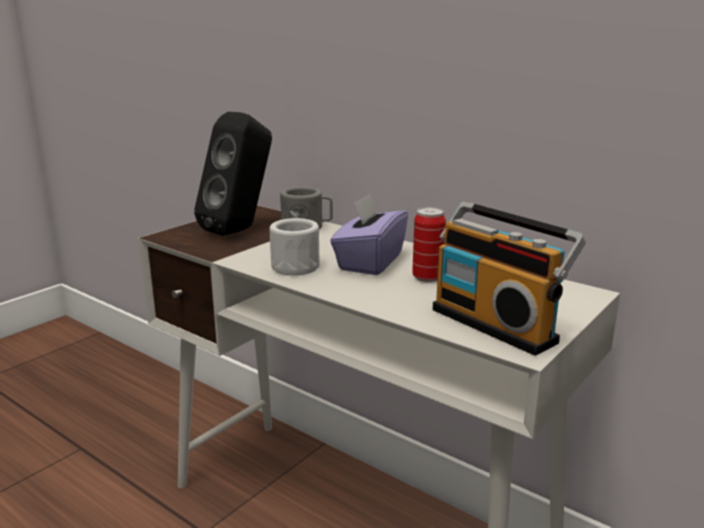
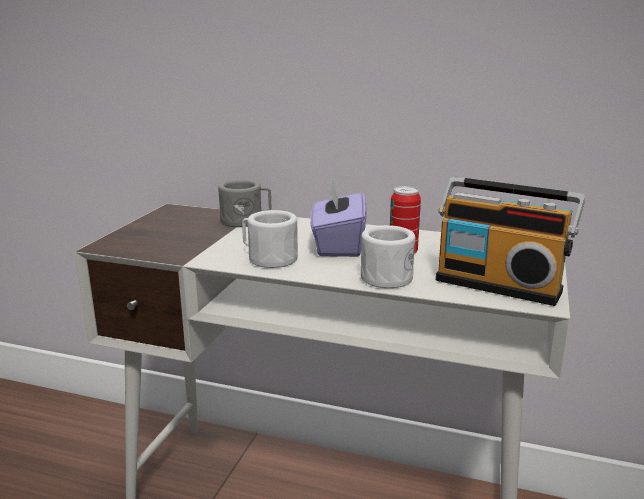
camera: 20 degrees left, 0 degrees up
(241, 230) = (181, 230): black speaker -> none
(389, 298) = (389, 276): none -> white mug

